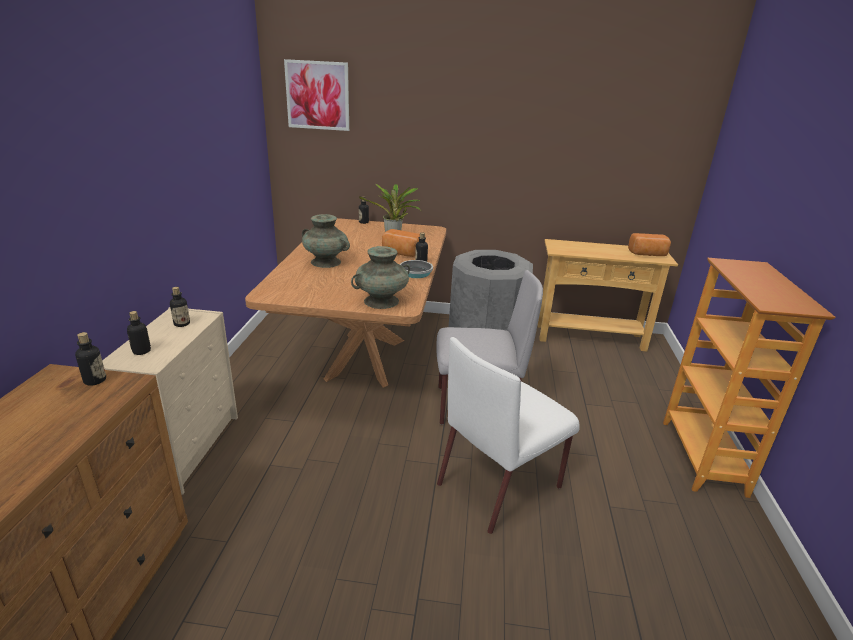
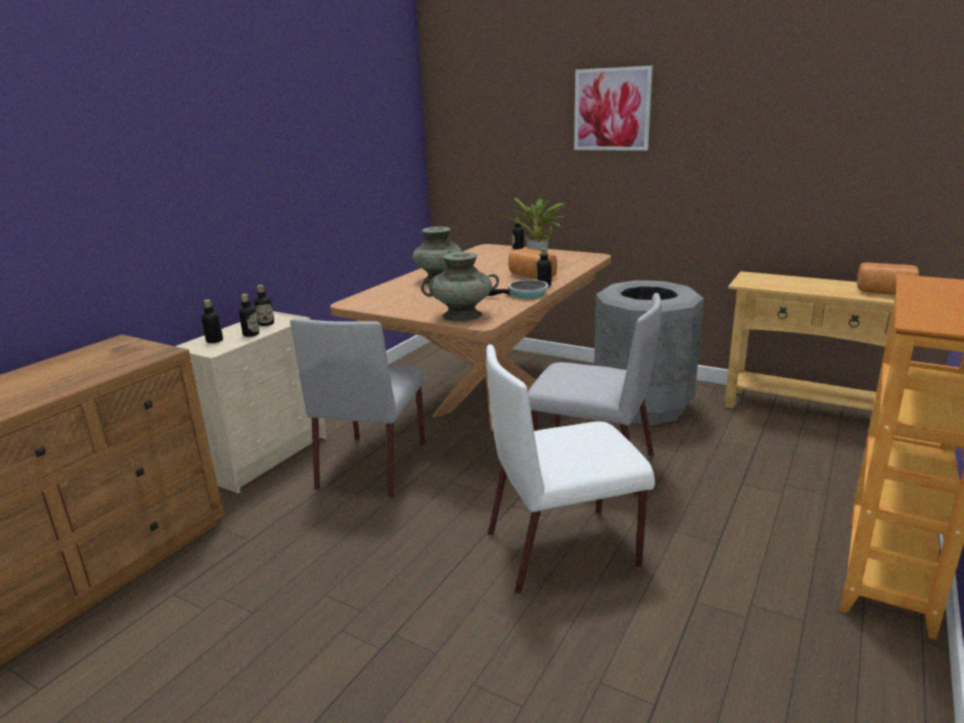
camera: 25 degrees right, 5 degrees down
(95, 380) = (141, 348): bottle -> bottle (251, 334)
(300, 438) = (373, 464): none -> grey chair
(317, 95) = (474, 106): picture -> picture (612, 109)

